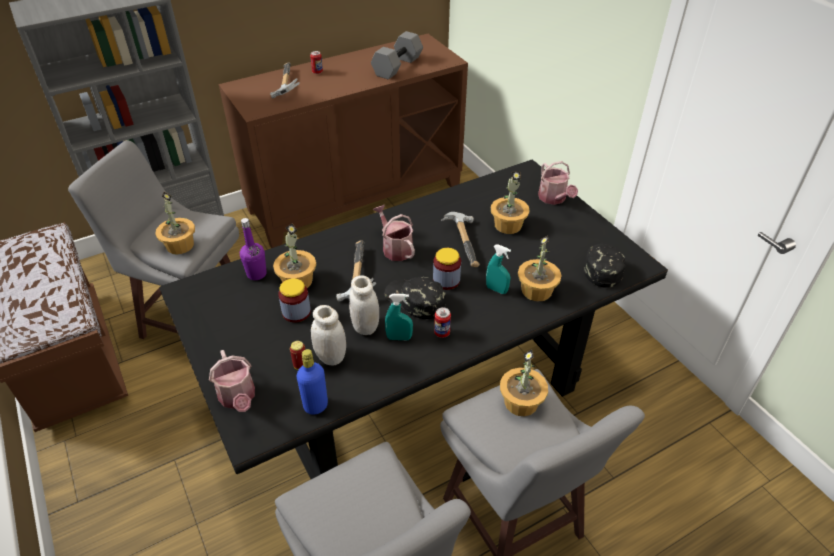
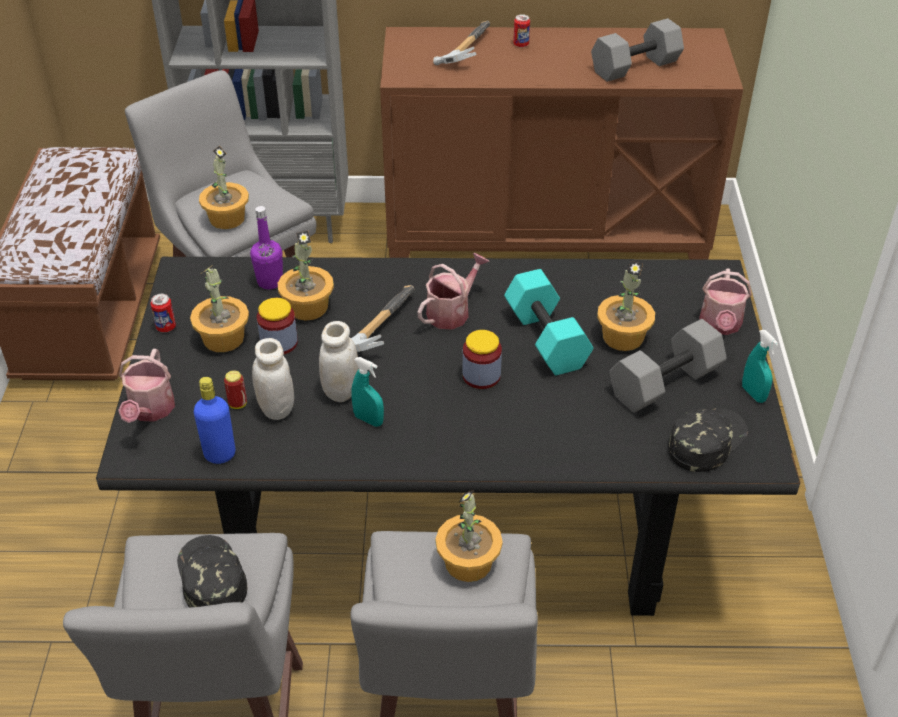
camera: 30 degrees right, 0 degrees up
(395, 248) = (452, 312): watering can -> watering can turned 45 degrees clockwise
(415, 300) = (423, 384): black cap -> black cap (210, 578)
(442, 333) = (423, 435): can -> can (166, 327)
(467, 242) = (548, 339): hammer -> turquoise dumbbell
(496, 289) = (535, 412): turquoise spray bottle -> turquoise spray bottle (753, 394)
(537, 290) = (587, 435): potted plant -> potted plant (224, 339)
(552, 241) = (664, 381): none -> grey dumbbell

